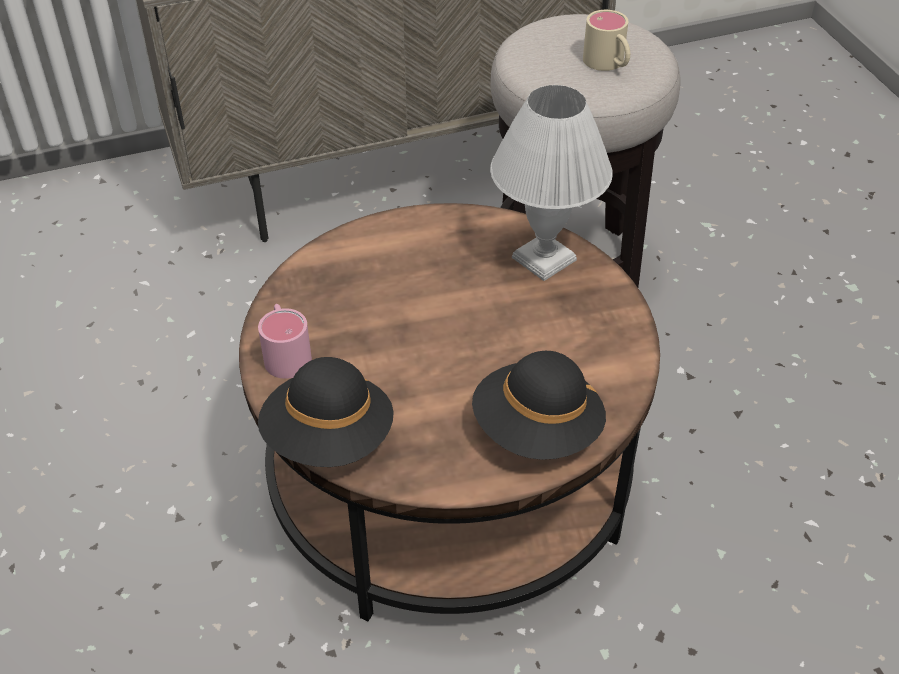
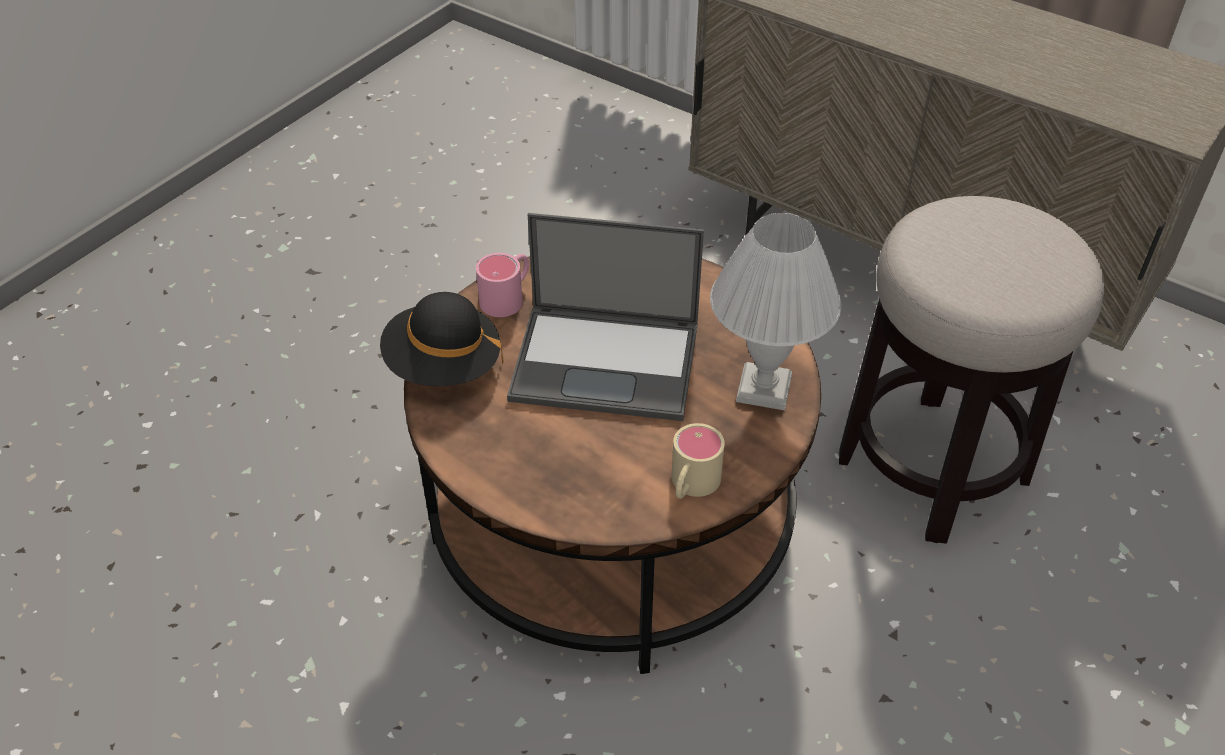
camera: 55 degrees right, 0 degrees up
(430, 329) = (608, 362): none -> laptop
(537, 430) = (554, 481): black hat -> none
(608, 64) = (994, 271): beige mug -> beige mug (691, 485)

